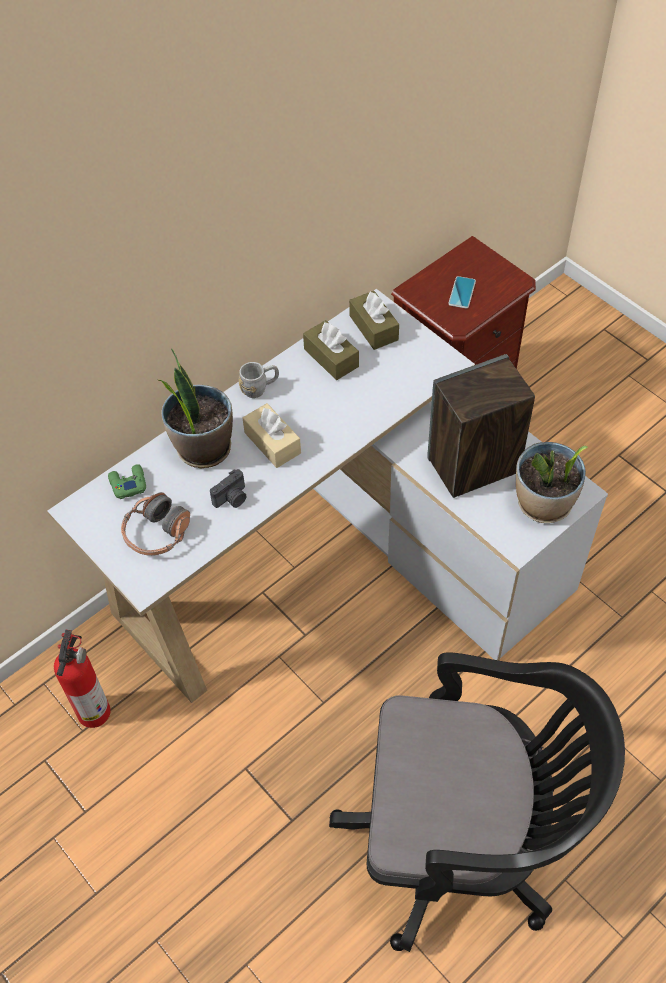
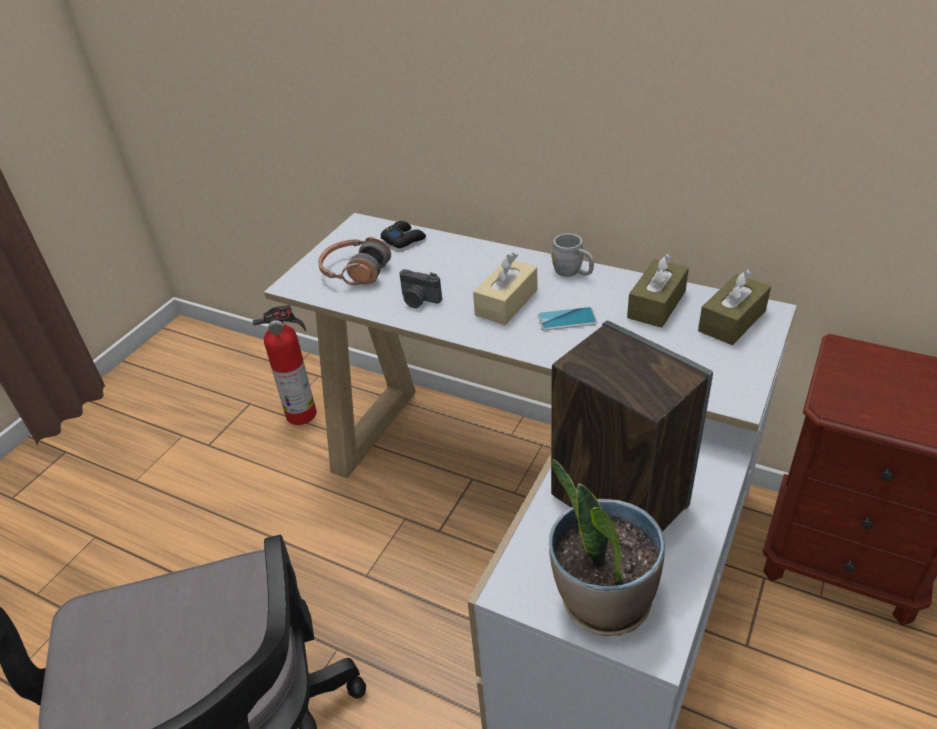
camera: 70 degrees right, 15 degrees down
(128, 484) = (403, 239): green game controller -> black game controller
(203, 448) = (471, 264): potted plant -> none
(462, 293) = (890, 392): phone -> phone (567, 319)

